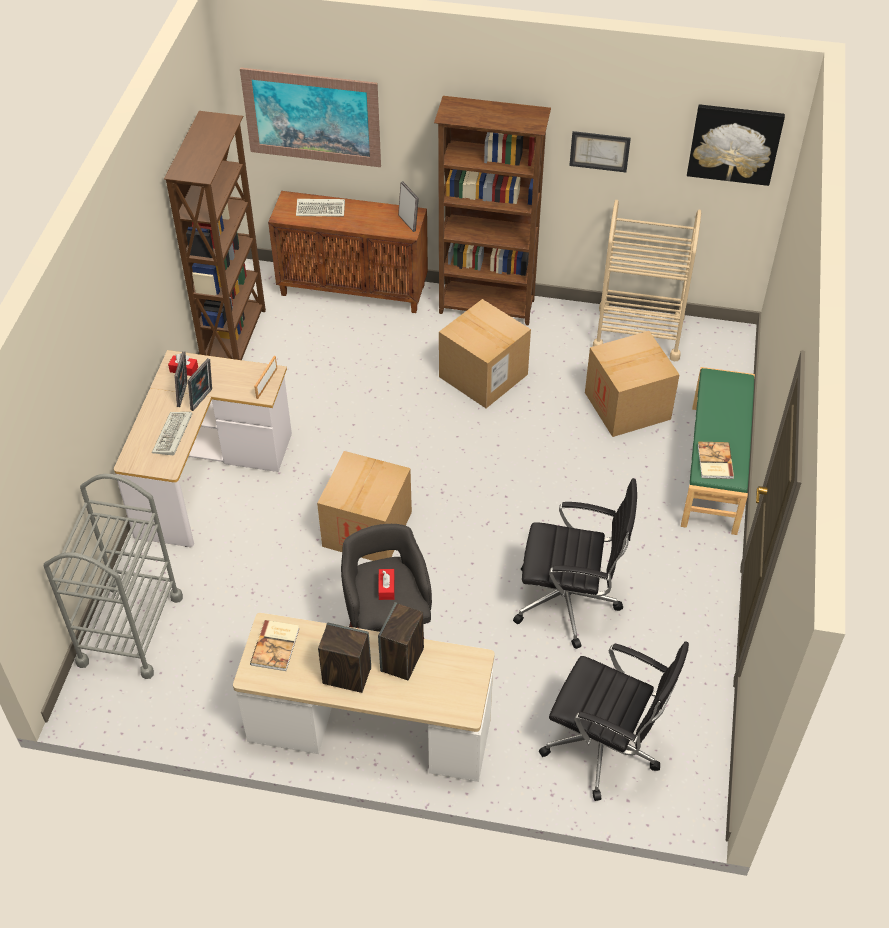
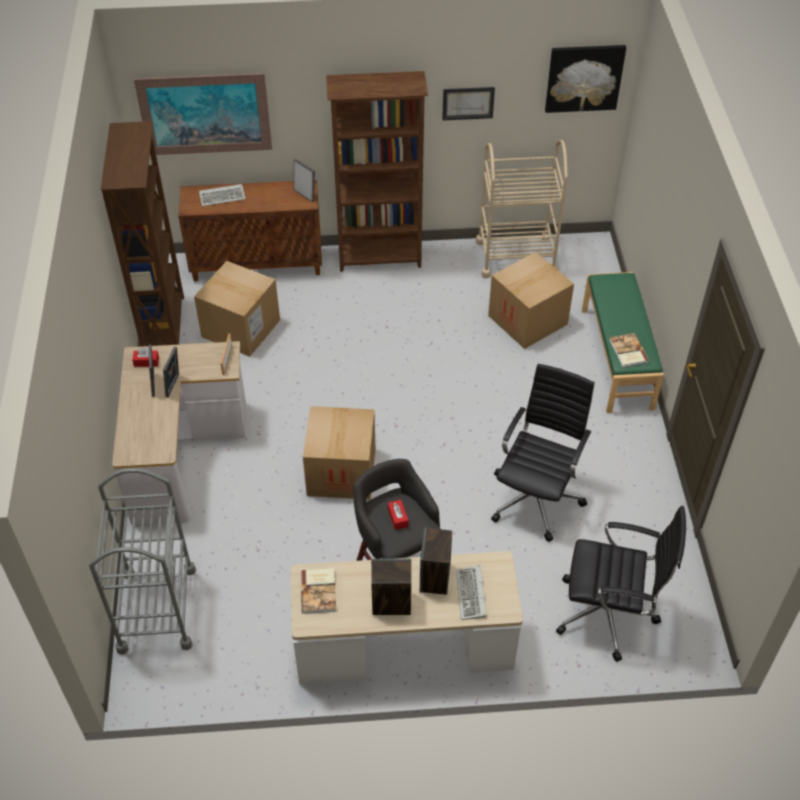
camera: 15 degrees left, 0 degrees up
(173, 436) = (157, 423): keyboard -> keyboard (472, 595)
(483, 375) = (397, 318): cardboard box -> cardboard box (241, 328)
(569, 602) = (536, 497): black office chair -> black office chair turned 60 degrees counterclockwise

